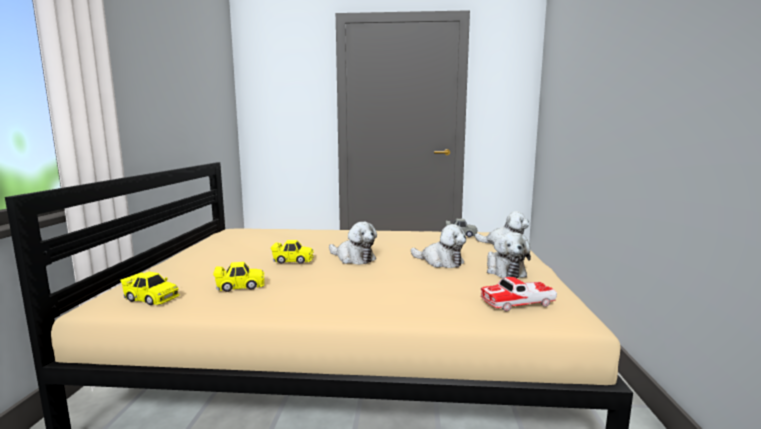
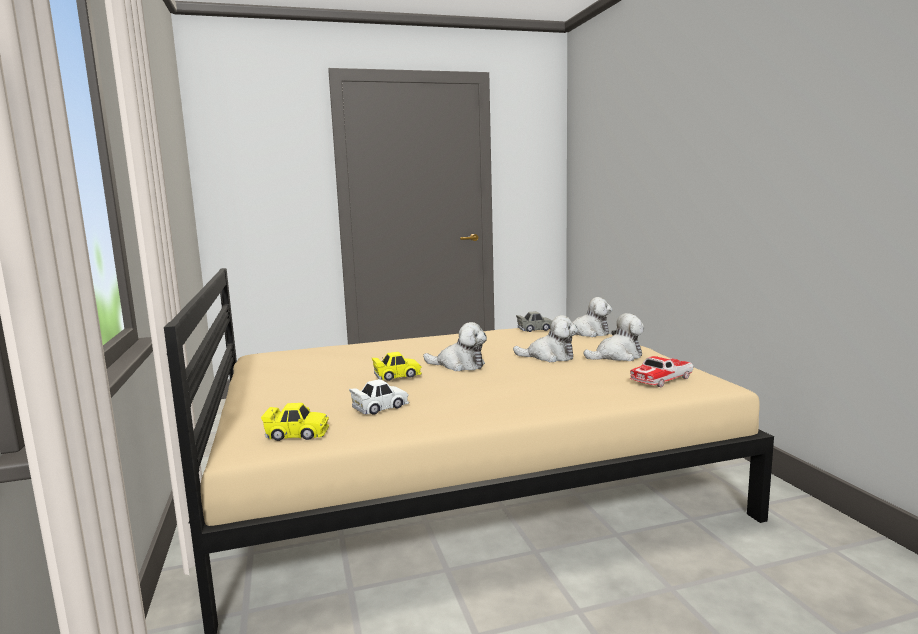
camera: 20 degrees left, 0 degrees up
(240, 286) = (380, 407): yellow toy car -> white toy car
(504, 270) = (617, 356): plush toy -> plush toy turned 75 degrees counterclockwise

